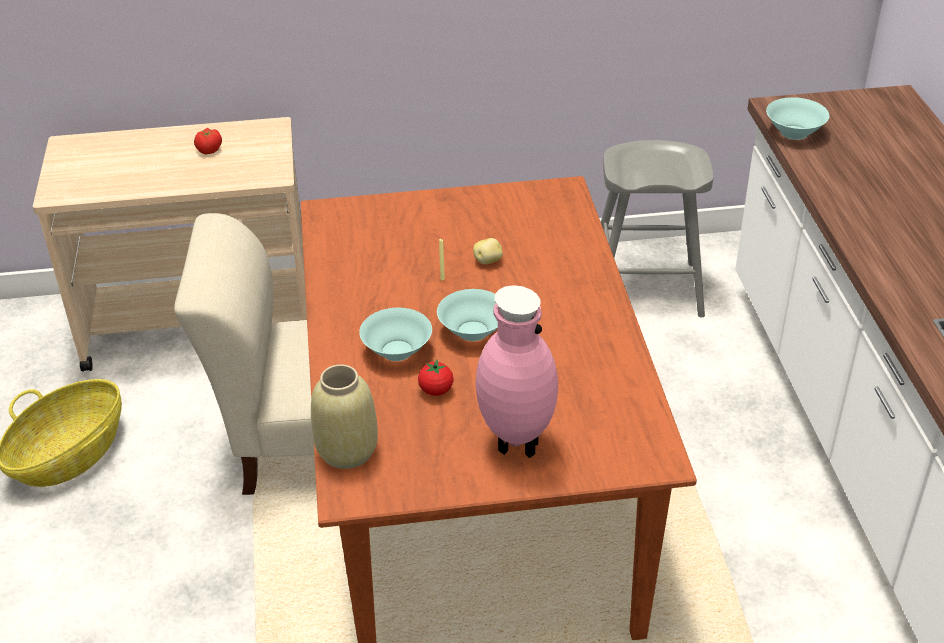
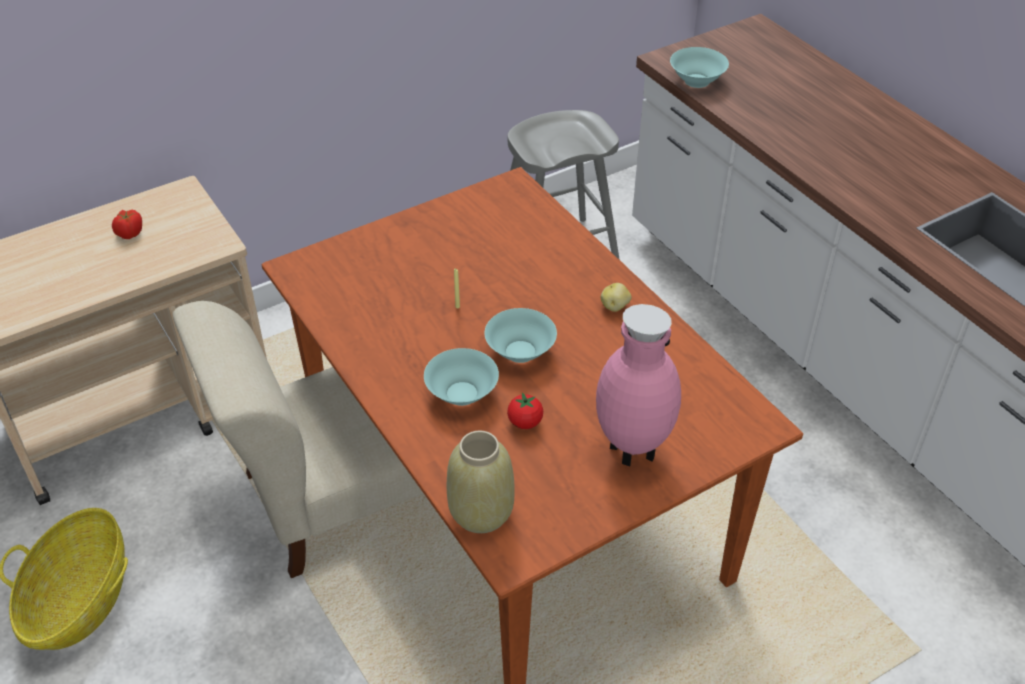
camera: 25 degrees left, 5 degrees up
(488, 261) = (489, 276): potato -> potato (615, 306)

